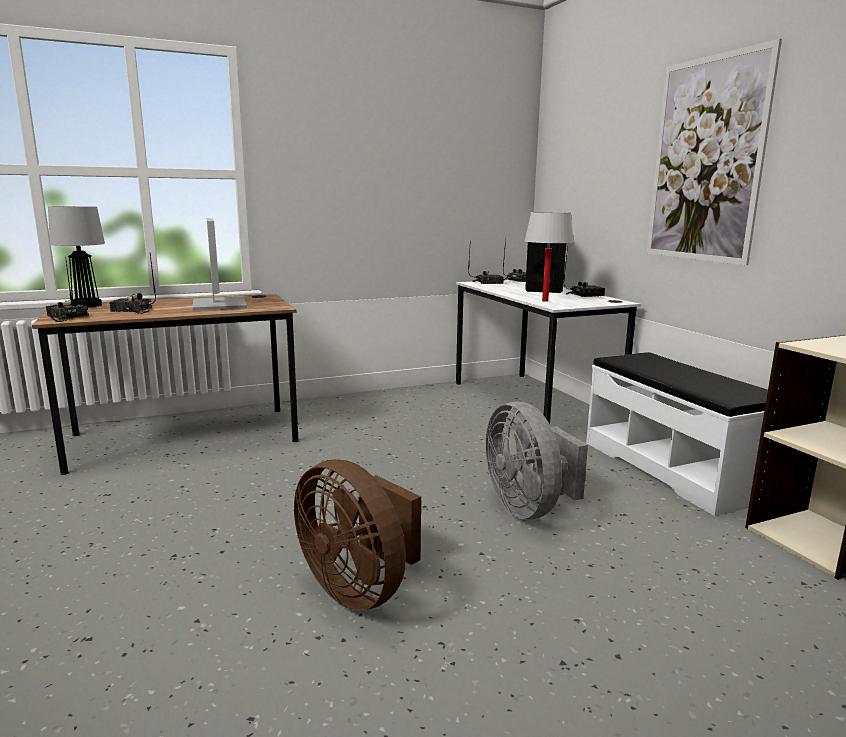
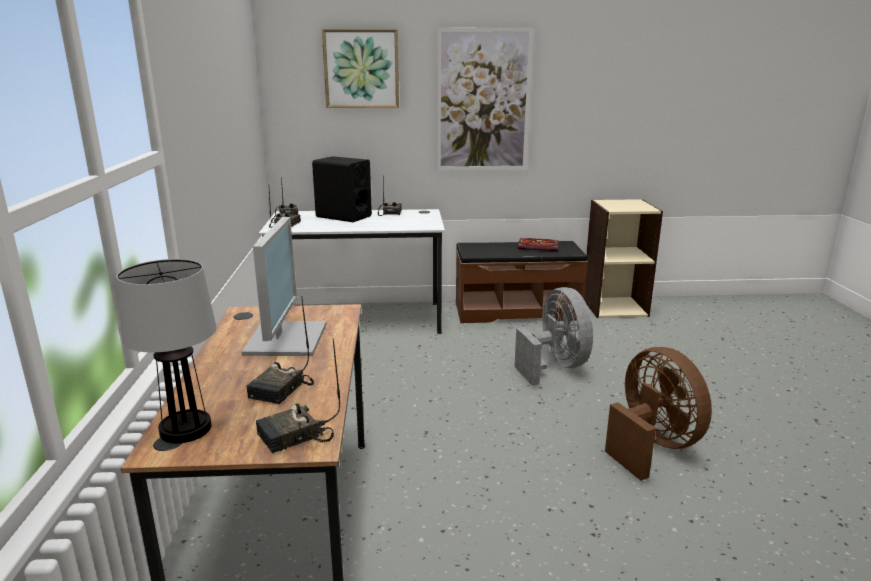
camera: 70 degrees left, 5 degrees up
(218, 304) = (285, 338): monitor -> monitor turned 90 degrees clockwise
(359, 588) = (651, 446): brown fan -> brown fan turned 90 degrees counterclockwise
(528, 508) = (555, 366): grey fan -> grey fan turned 105 degrees counterclockwise
(545, 301) = (405, 225): white table lamp -> none
(600, 130) = (361, 69): none -> picture
(673, 468) = (516, 311): white bench -> brown bench
(711, 382) = (539, 246): none -> book

